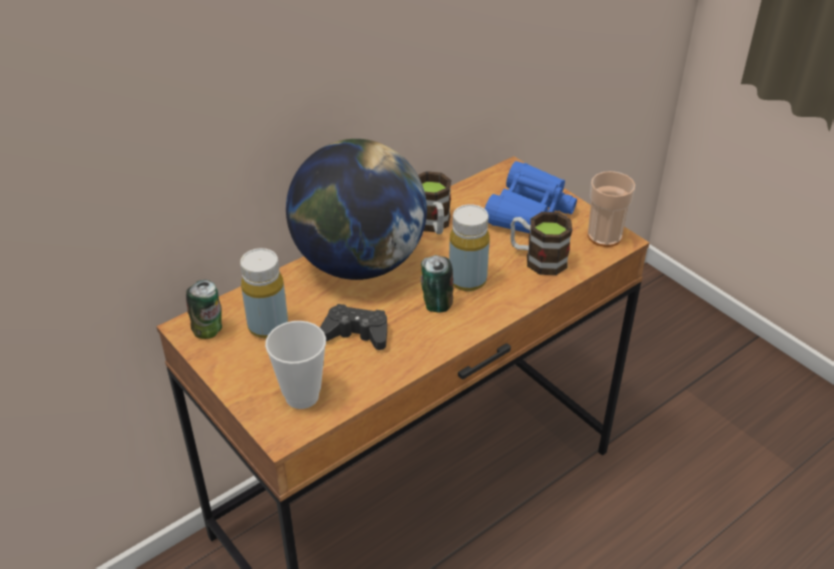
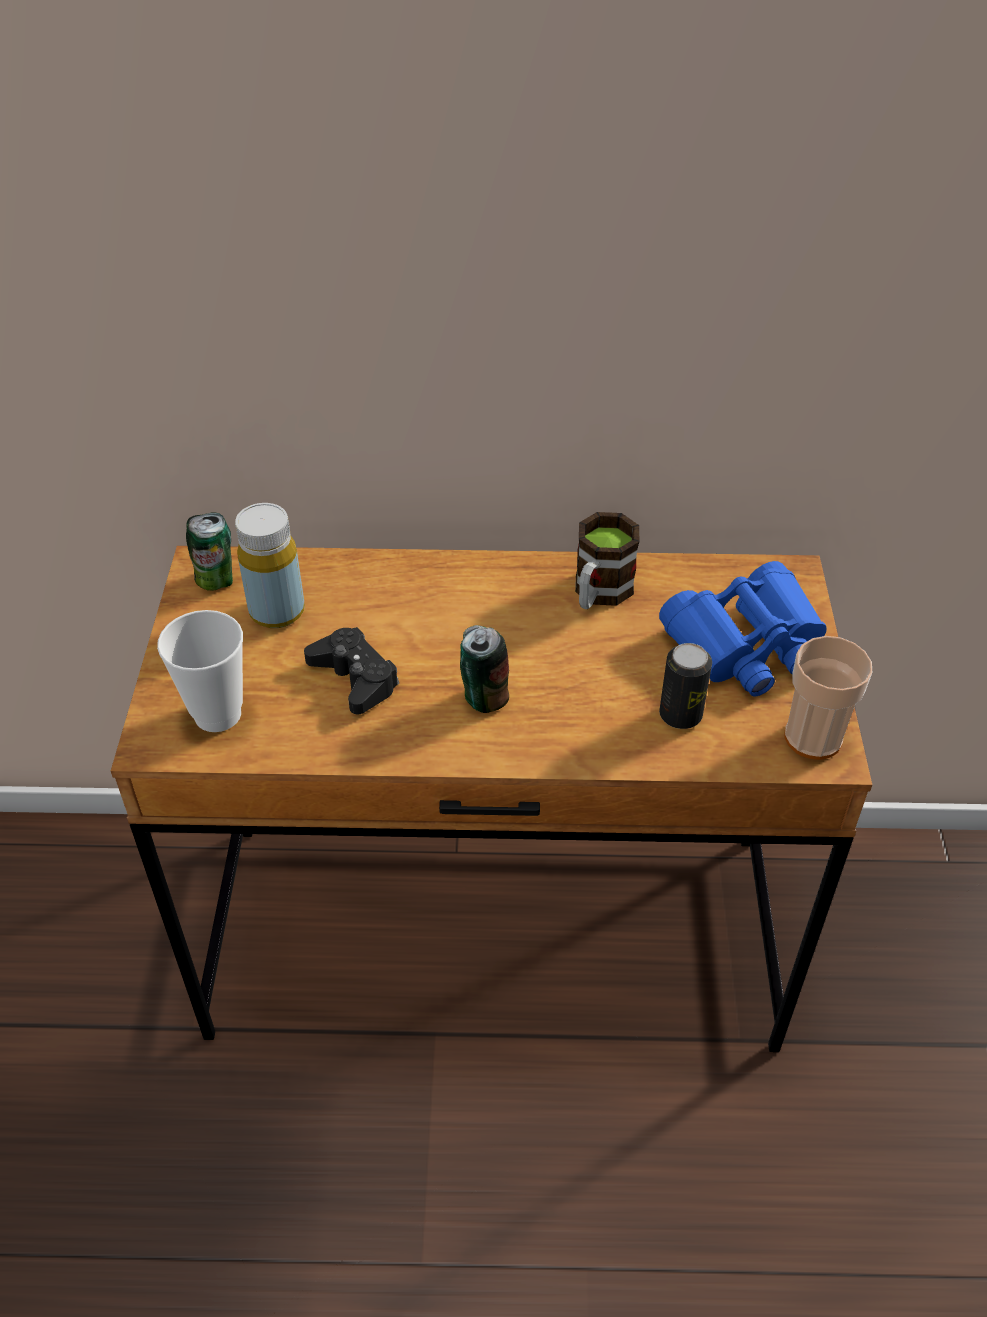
camera: 40 degrees right, 5 degrees up
(359, 263) = (456, 593): globe -> none
(467, 280) = (557, 689): yellow bottle -> none
(537, 259) = (680, 715): mug -> can

